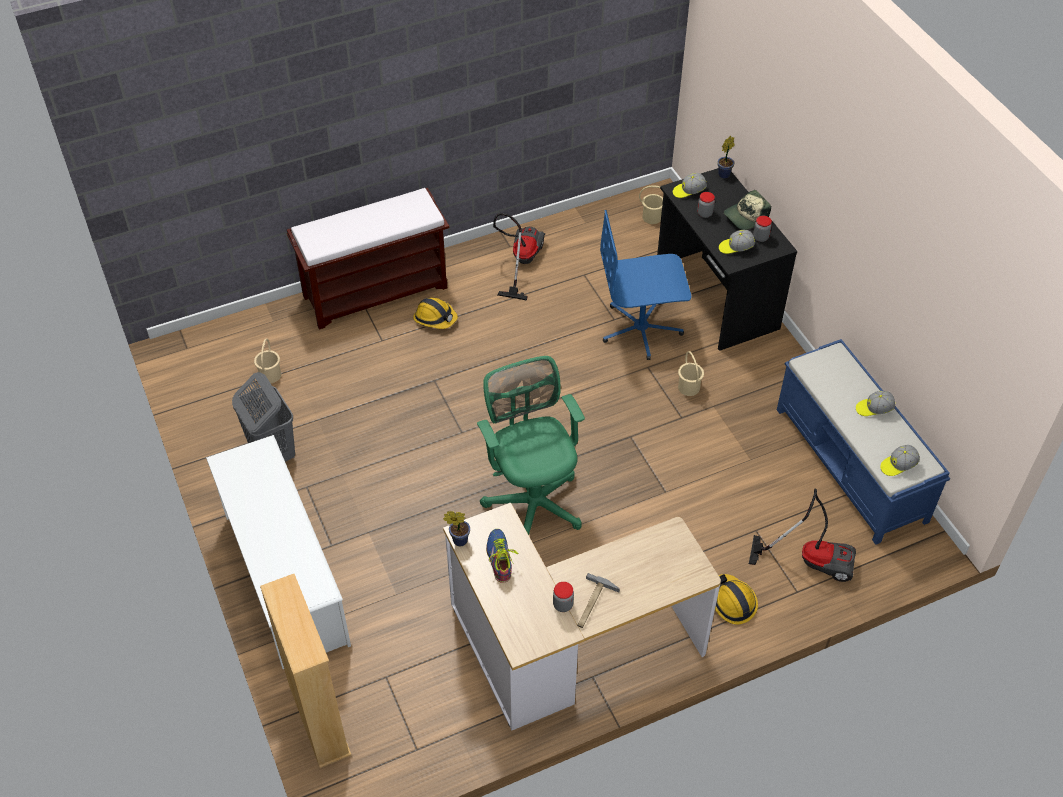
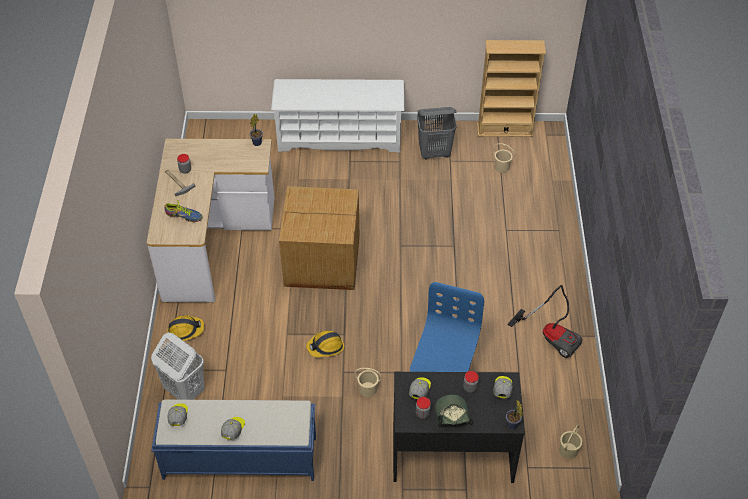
camera: 115 degrees right, 0 degrees up
(319, 720) = (243, 128): beige bookcase -> beige bookcase (504, 130)
(376, 291) = (557, 241): brown bench -> none
(435, 318) = (514, 265): hard hat -> hard hat (326, 347)
(499, 558) = (233, 155): shoe -> shoe (184, 215)
(532, 501) = (323, 261): green office chair -> cardboard box
(811, 559) = (184, 390): vacuum cleaner -> white laundry basket

